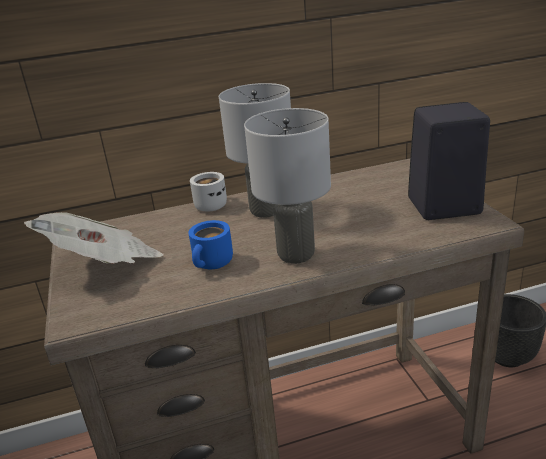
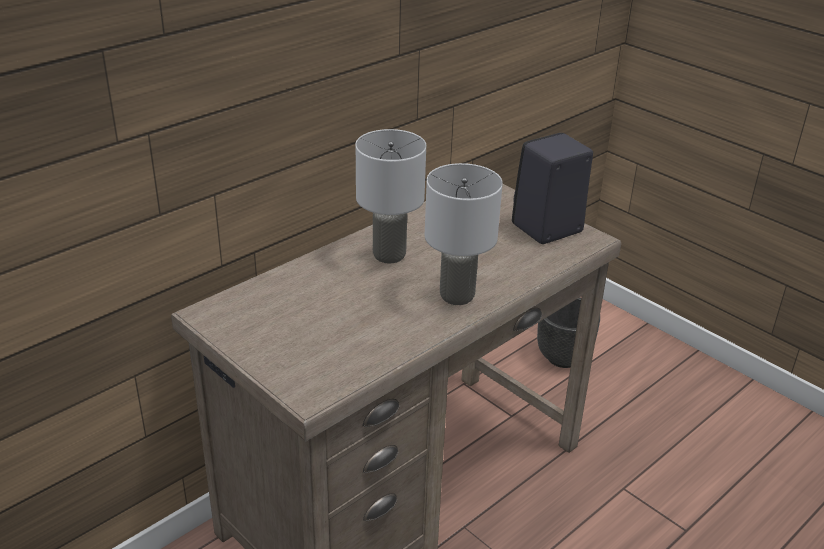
camera: 30 degrees left, 5 degrees up
(105, 264) = (278, 339): newspaper -> none
(211, 204) = (324, 256): white mug -> none
(213, 264) = (388, 318): blue mug -> none

